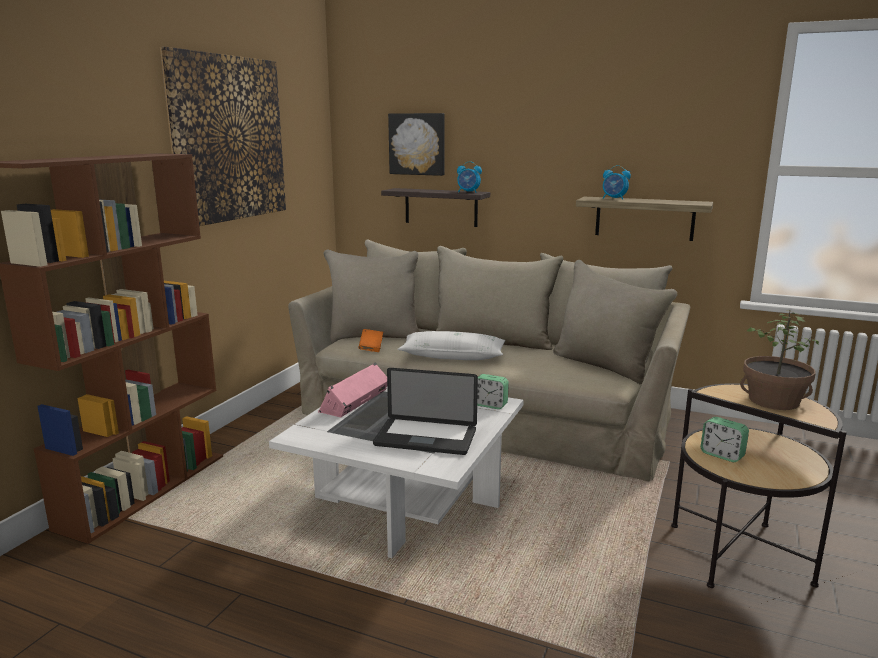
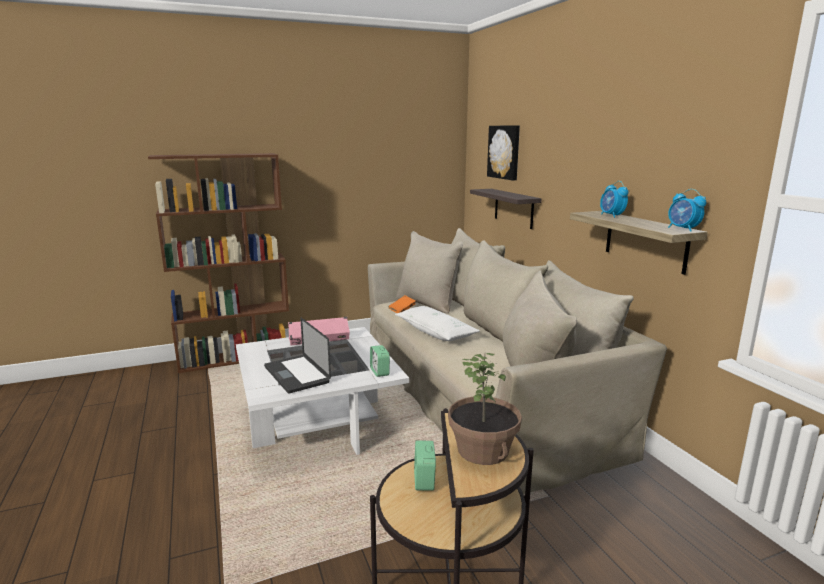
camera: 45 degrees right, 0 degrees up
(228, 139) = (346, 145): picture -> none
(468, 192) = (519, 197): alarm clock -> alarm clock (683, 229)

